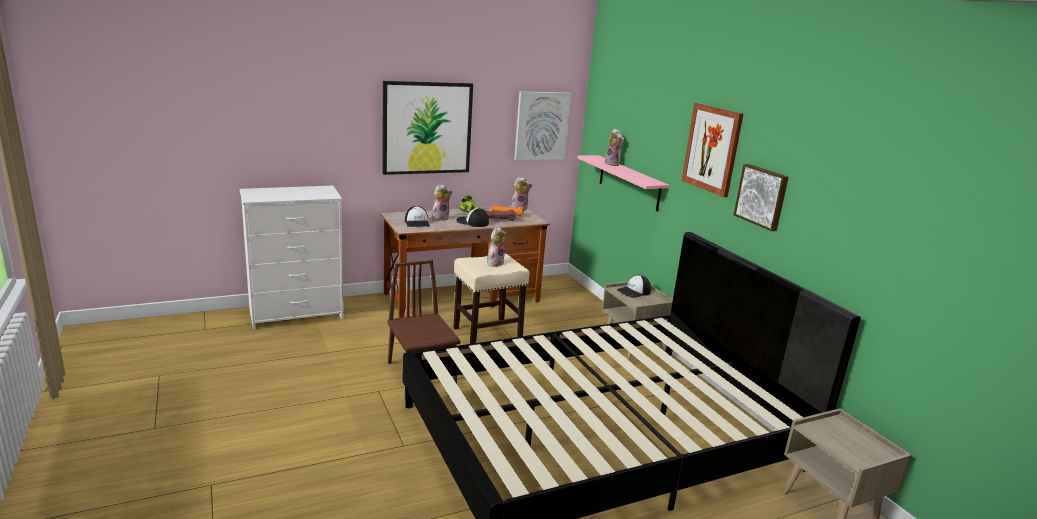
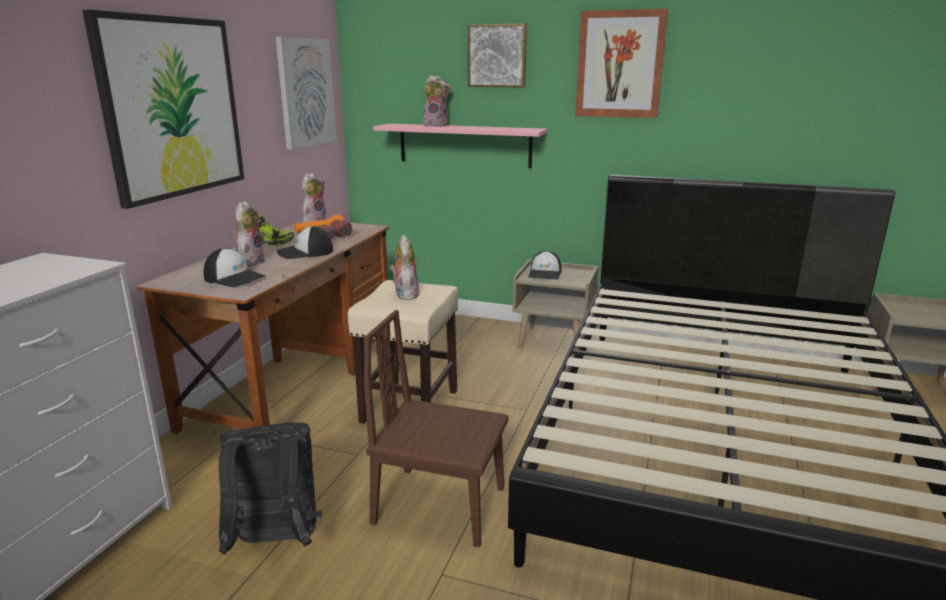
camera: 45 degrees left, 0 degrees up
(351, 348) = (276, 543): none -> black backpack
(762, 196) = (716, 102): picture -> picture (497, 56)

